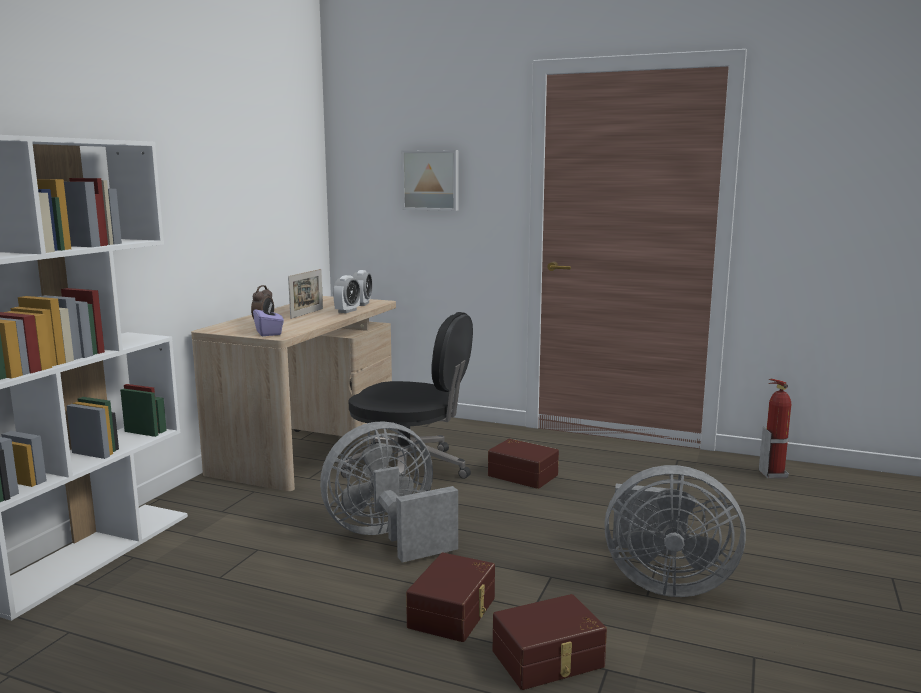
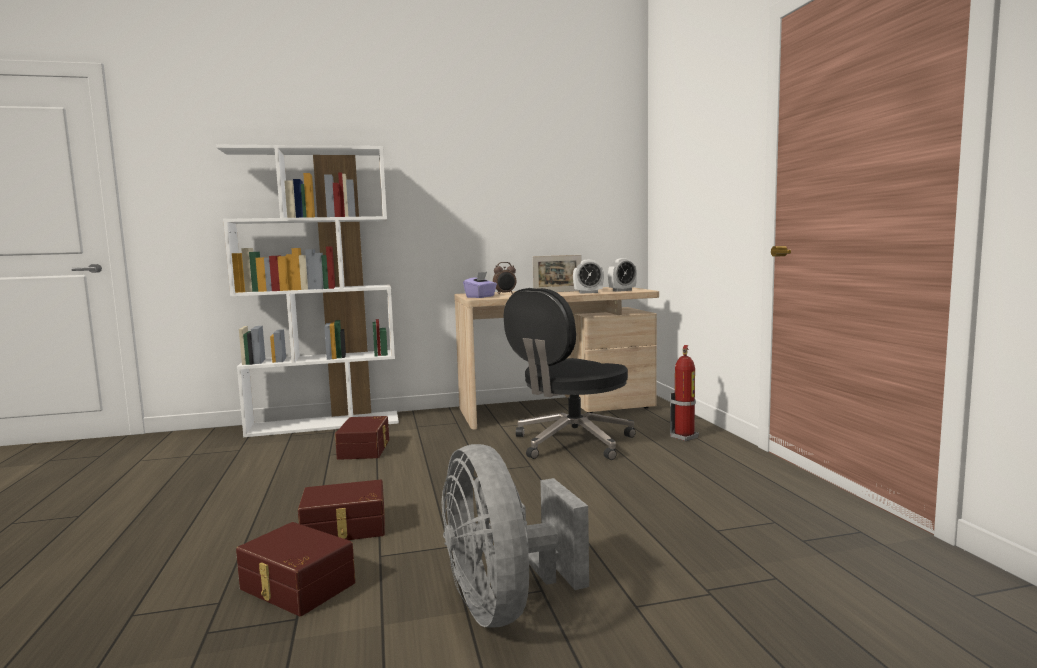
camera: 55 degrees right, 5 degrees down
(388, 537) = (441, 473): grey fan -> none
(409, 469) = (571, 443): black office chair -> black office chair turned 60 degrees clockwise
(431, 180) = (700, 167): picture -> none
(523, 474) = (644, 477): brown storage box -> brown storage box (365, 449)
(773, 474) = (982, 606): fire extinguisher -> fire extinguisher (684, 437)

